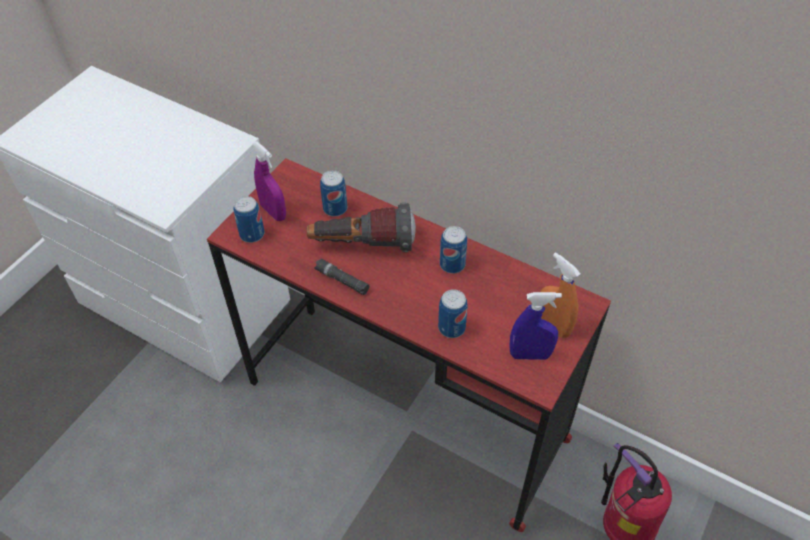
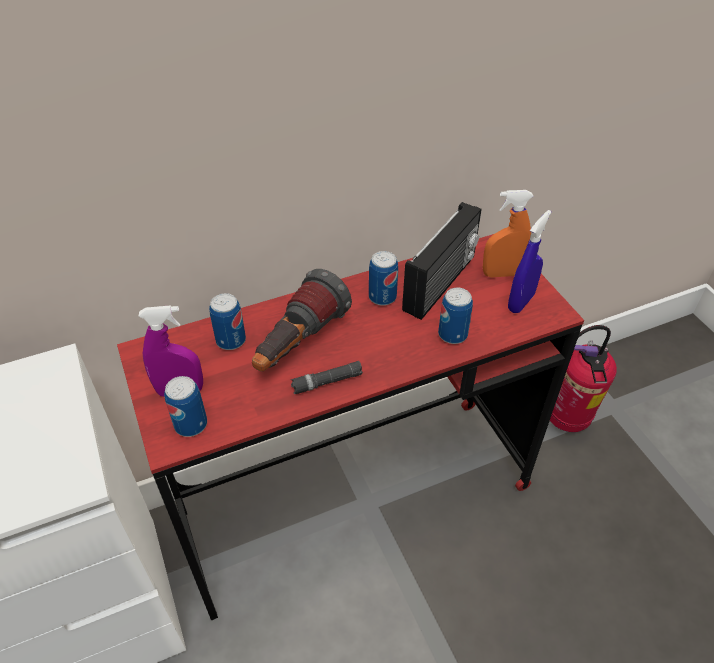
camera: 55 degrees left, 5 degrees down
(502, 292) = (441, 284): none -> radio

